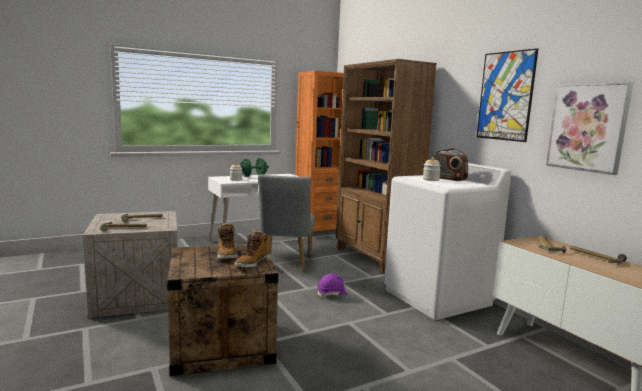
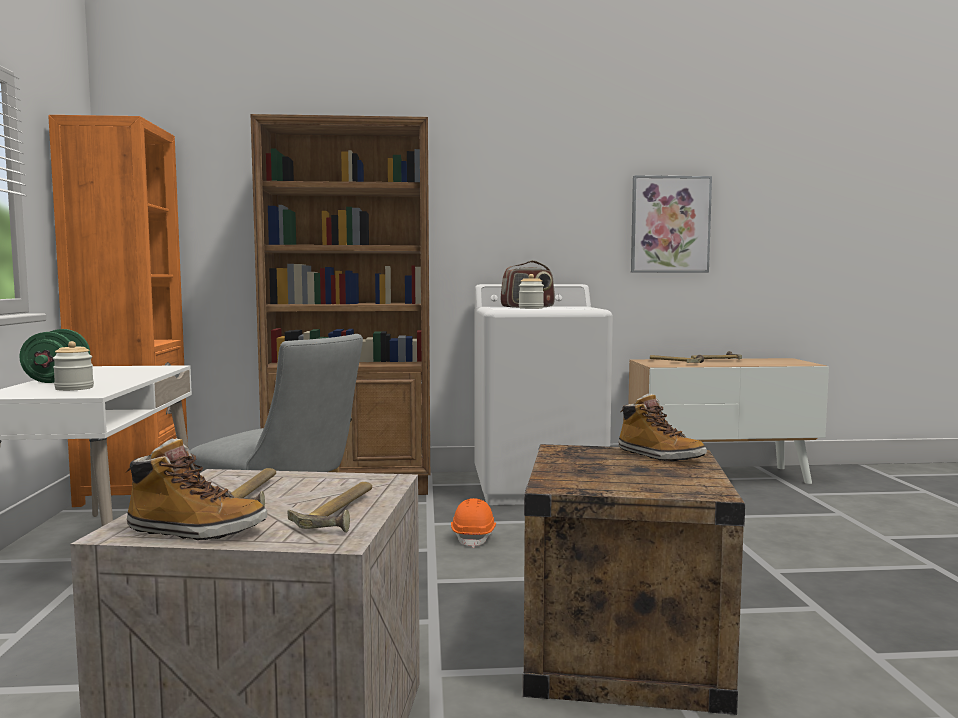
camera: 65 degrees left, 5 degrees down
(226, 255) = (604, 464): boot -> boot (195, 531)
(332, 294) = (474, 537): purple hard hat -> orange hard hat
(505, 96) = (558, 189): picture -> none

